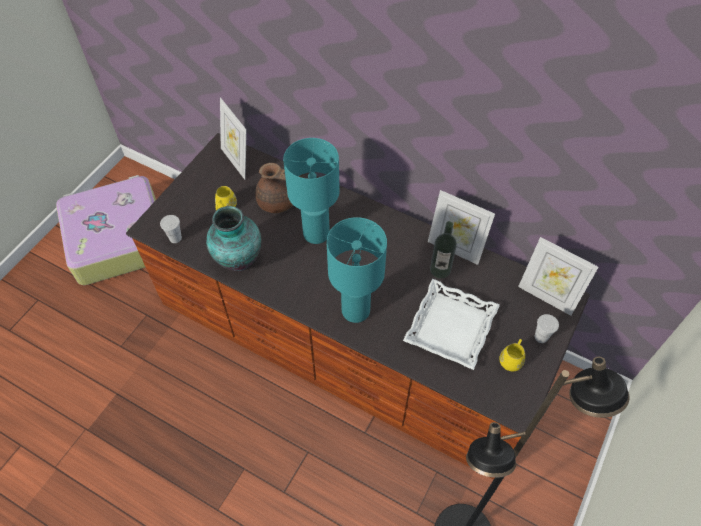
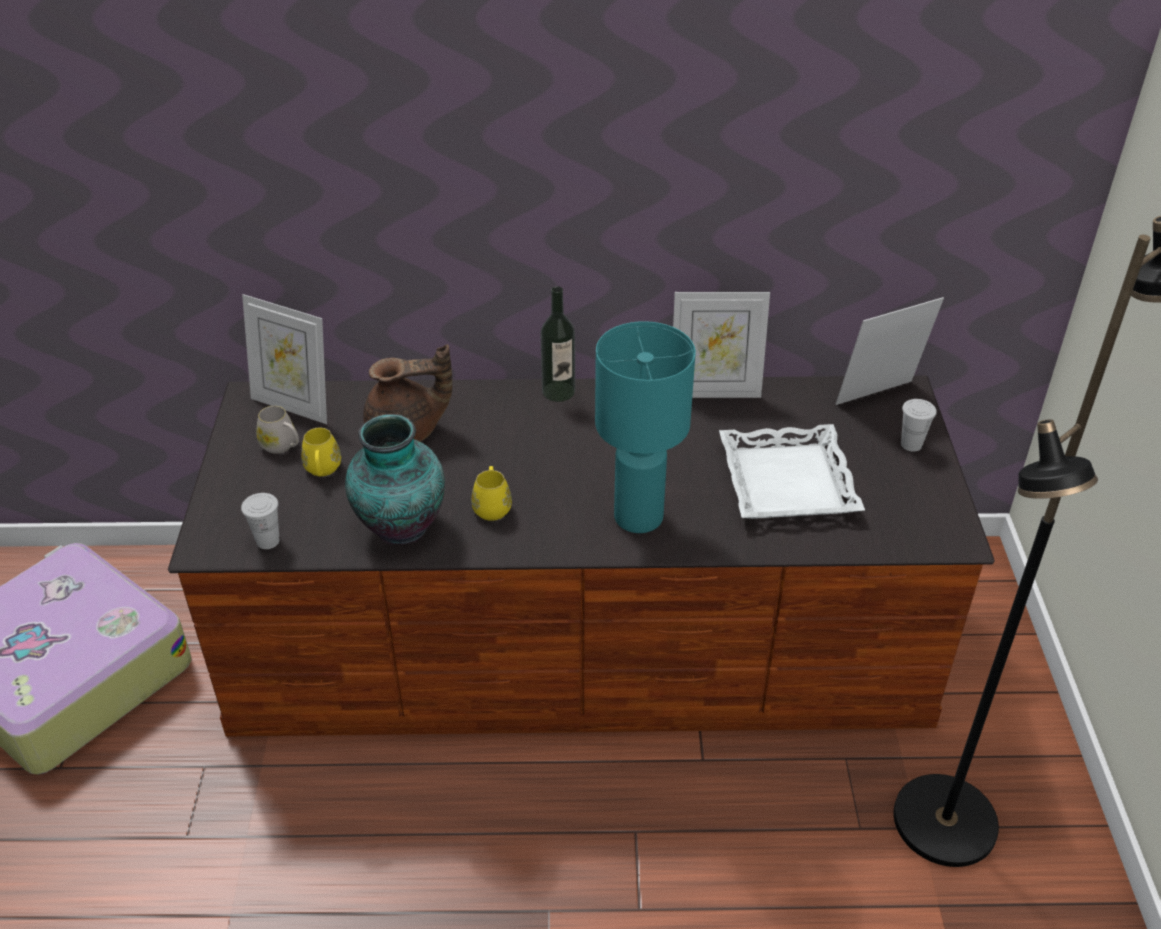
camera: 30 degrees left, 15 degrees down
(216, 184) = (282, 446): none -> white mug
(317, 234) = (500, 449): turquoise table lamp -> none
(440, 270) = (715, 422): bottle -> bottle (558, 391)
(511, 359) = (897, 484): yellow mug -> yellow mug (492, 506)
(547, 296) = (879, 398): picture frame -> picture frame turned 150 degrees clockwise

